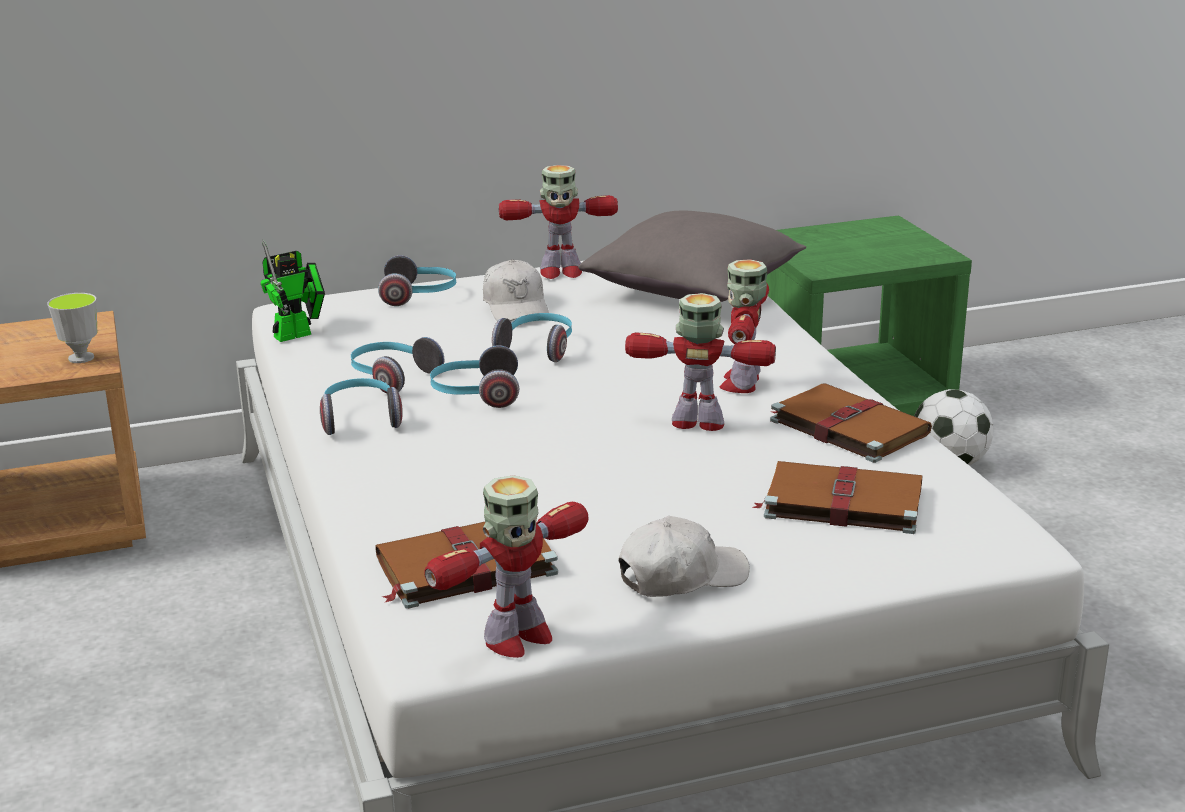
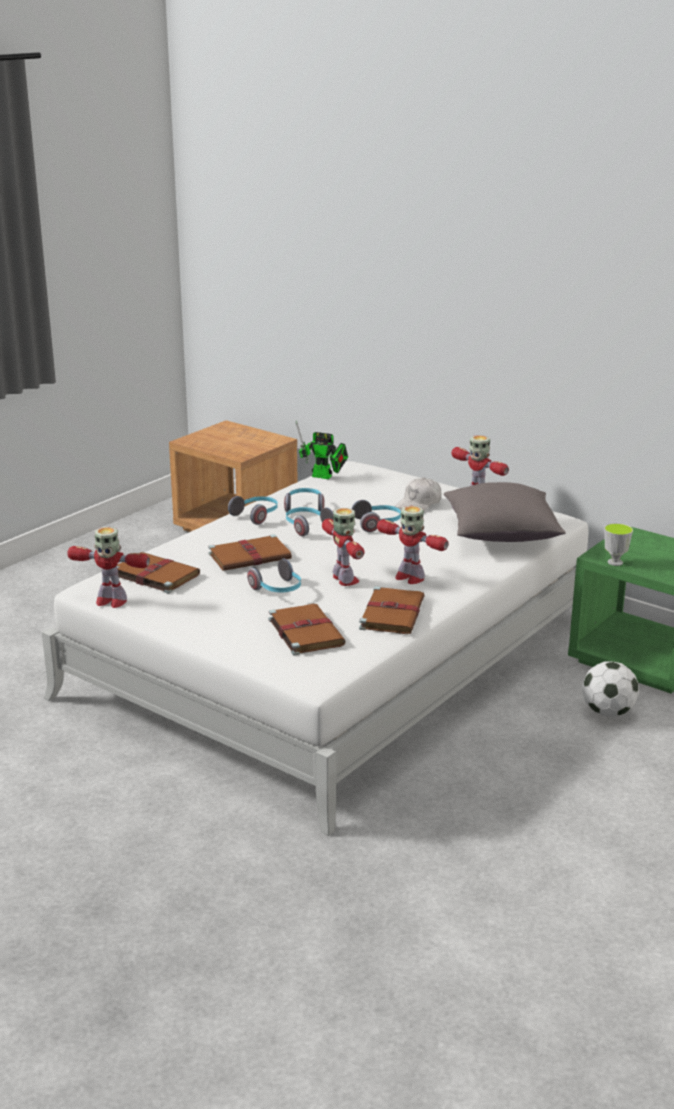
camera: 55 degrees right, 0 degrees up
(81, 358) = (243, 452): cup -> cup (615, 562)
(419, 295) = (404, 483): headphones -> headphones (278, 589)
(519, 464) = (251, 556): none -> brown book
(682, 576) = (194, 617): white cap -> none
(742, 383) = (409, 577): toy robot -> toy robot turned 120 degrees counterclockwise

